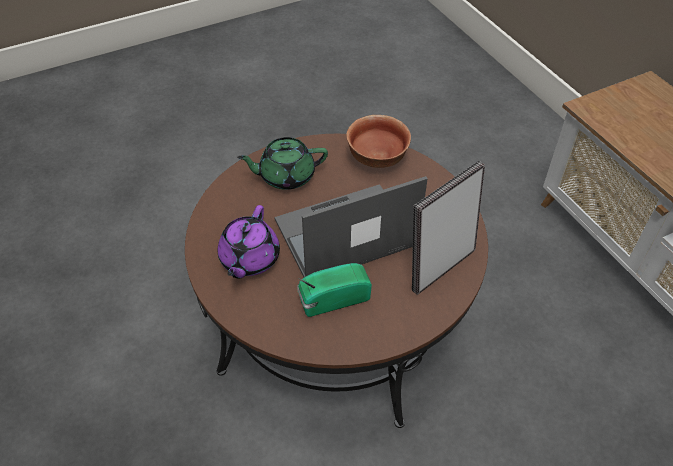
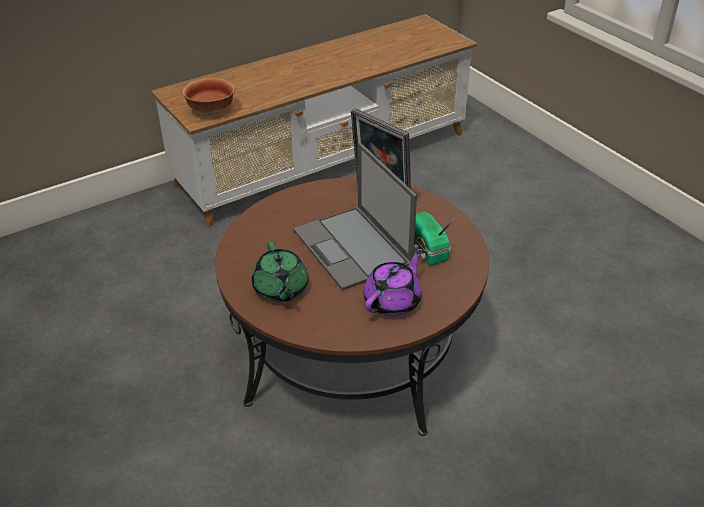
camera: 95 degrees left, 10 degrees down
(249, 259) = (393, 301): purple teapot -> purple teapot turned 60 degrees counterclockwise
(378, 158) = (254, 233): bowl -> bowl (211, 110)

